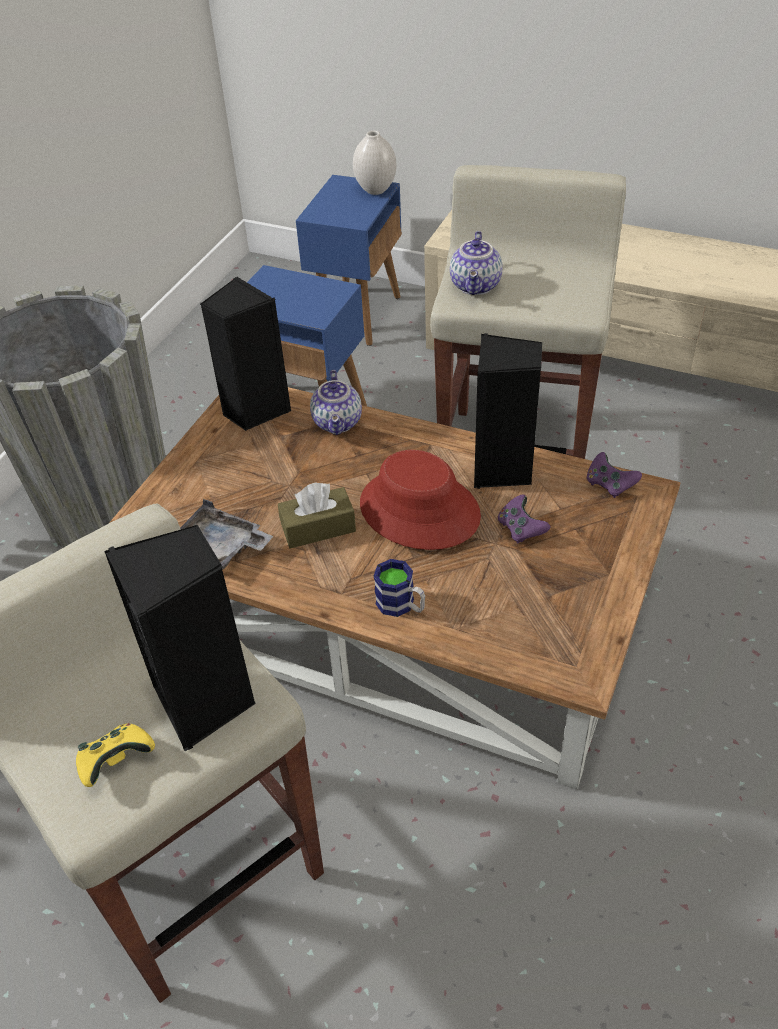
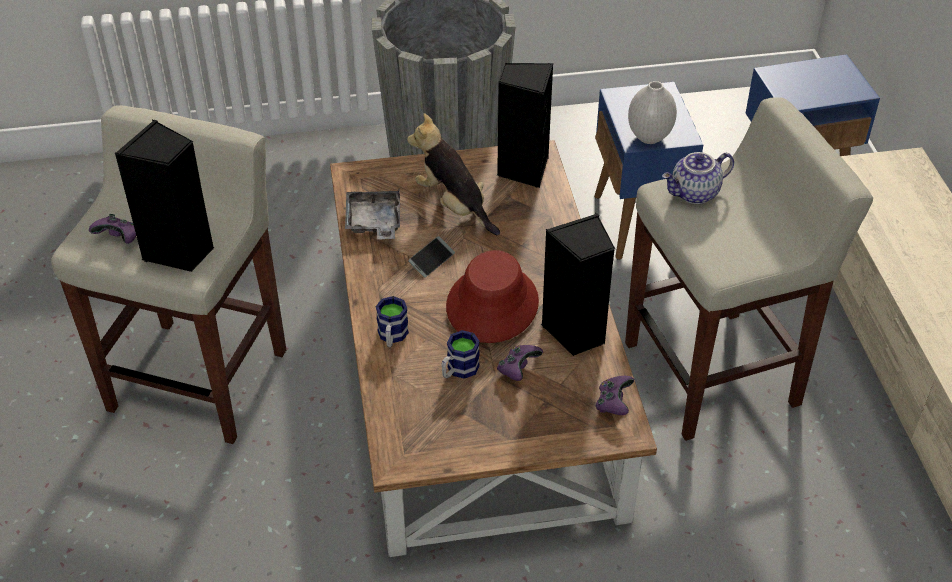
camera: 55 degrees right, 0 degrees up
(117, 762) = (120, 238): yellow game controller -> purple game controller
(255, 478) = (454, 205): none -> plush toy
(318, 528) = (431, 260): brown tissue box -> phone
(338, 423) = (549, 219): teapot -> none
(376, 190) = (851, 90): white vase -> white vase (650, 138)
(489, 573) = (458, 370): none -> mug

